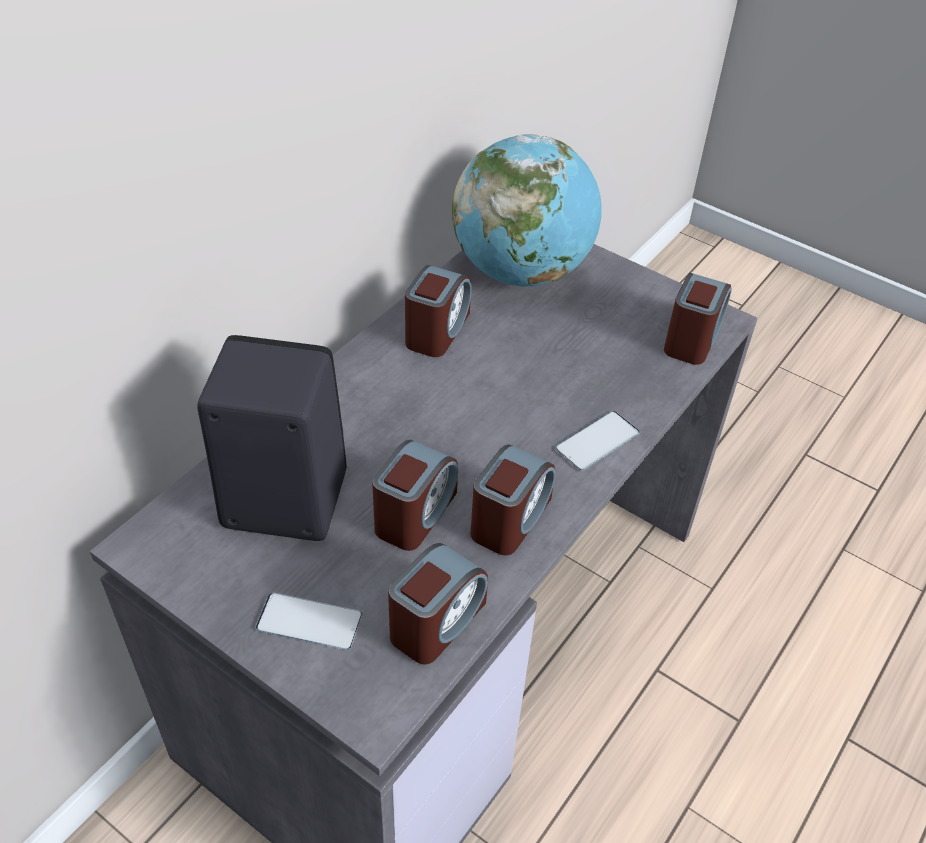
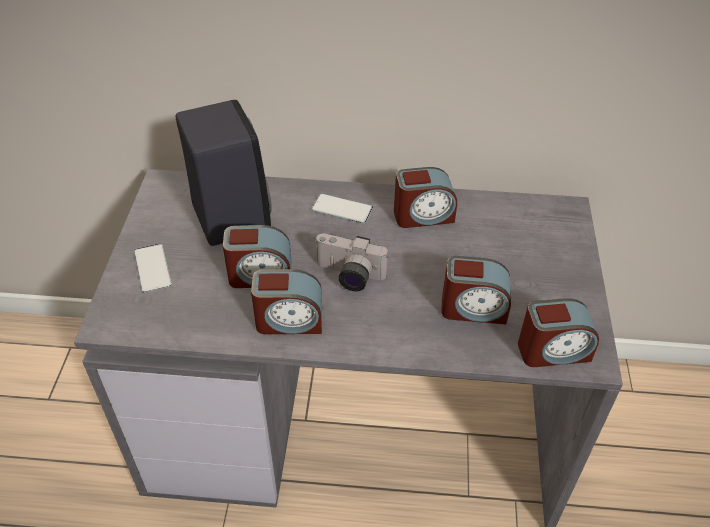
camera: 60 degrees right, 0 degrees up
(436, 621) = (186, 321): alarm clock -> alarm clock (473, 308)
(481, 435) = (348, 276): none -> camera
(522, 271) = (524, 229): globe -> none
(597, 441) = (393, 337): phone -> phone (342, 209)

